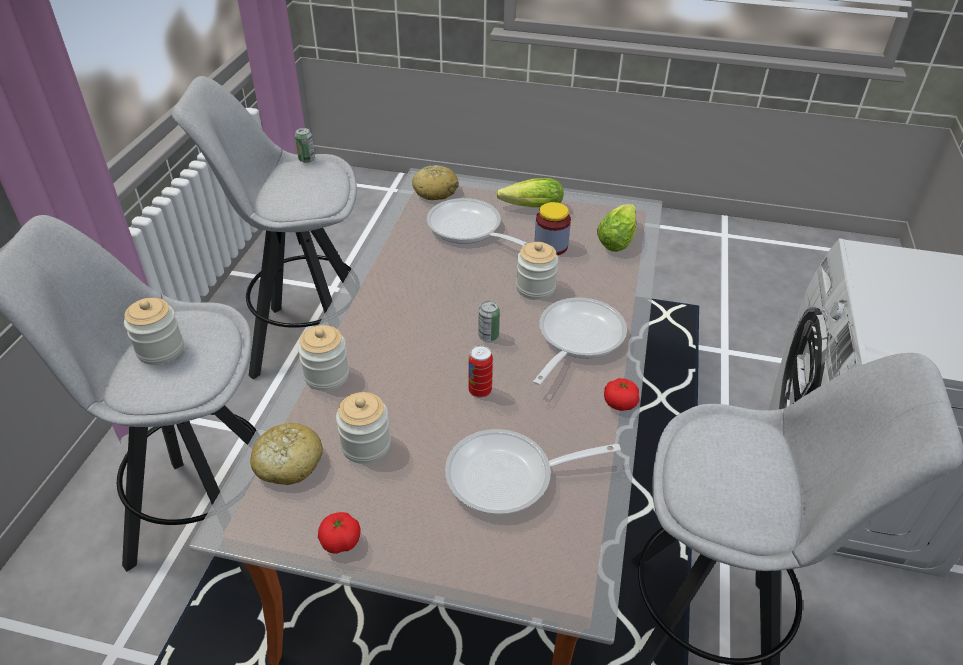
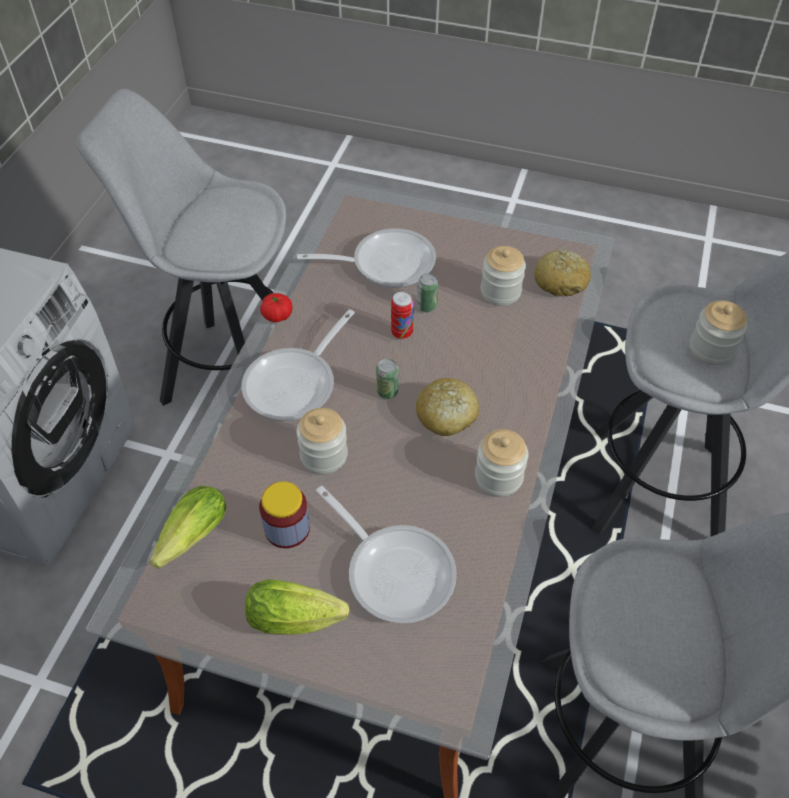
camera: 175 degrees left, 10 degrees up
(307, 159) = (669, 704): can -> can (426, 306)
(326, 375) = (547, 355): jar -> jar (498, 477)
(340, 541) = (509, 230): tomato -> none
(435, 191) = (443, 673): bread -> bread (446, 415)

